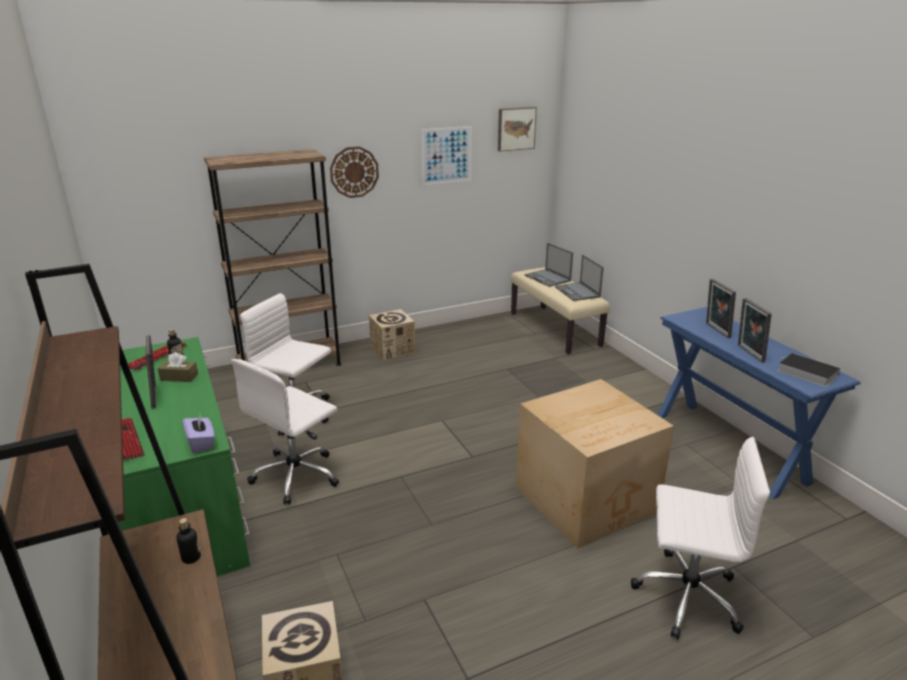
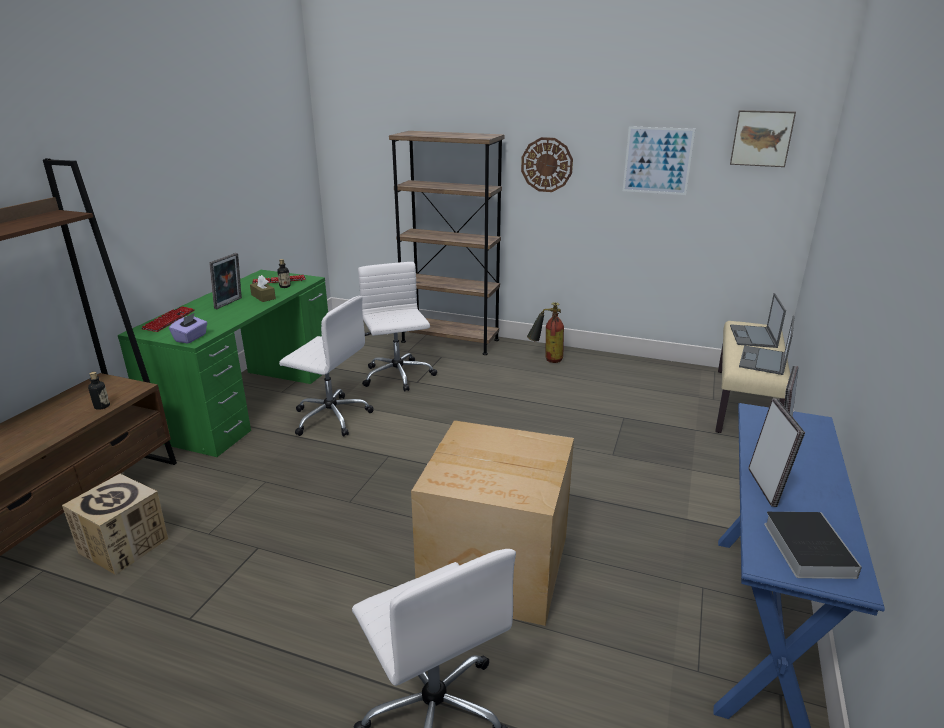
camera: 45 degrees right, 0 degrees up
(297, 475) = (330, 417): white office chair -> white office chair turned 150 degrees counterclockwise
(392, 349) = (546, 359): cardboard box -> fire extinguisher
(748, 354) = (766, 487): picture frame -> picture frame turned 150 degrees clockwise

